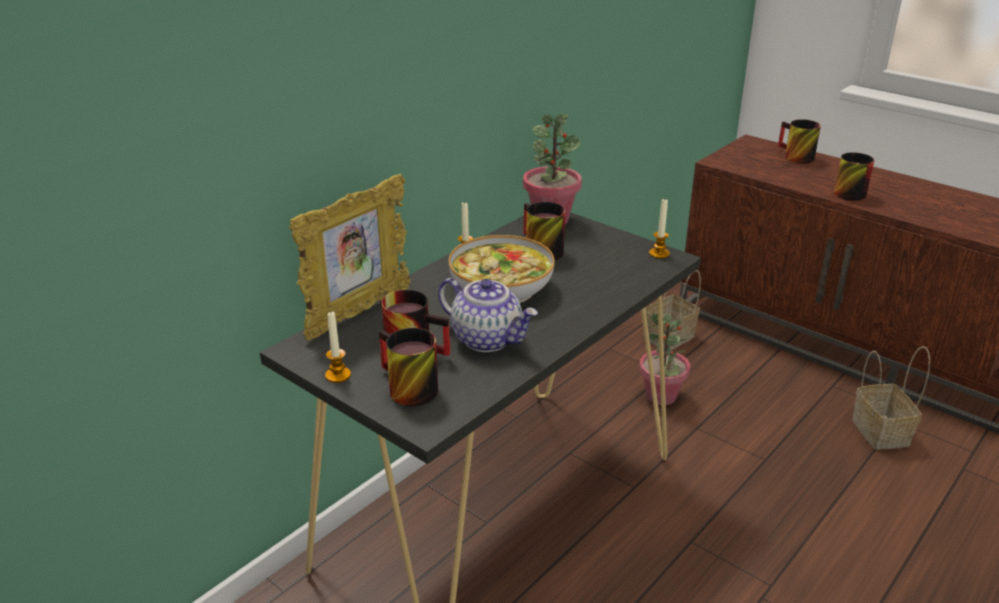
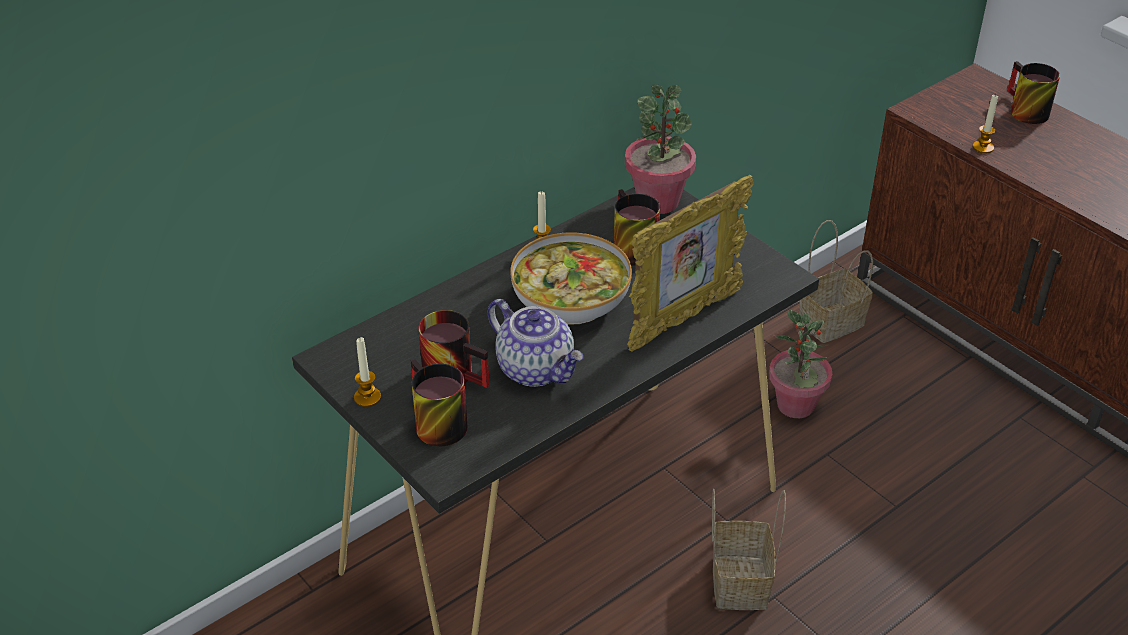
camera: 10 degrees right, 10 degrees up
(358, 313) = (404, 317): picture frame -> picture frame (683, 319)
(659, 253) = (770, 268): candle -> candle (983, 147)
(845, 191) = (1066, 178): mug -> none
(878, 431) = (1053, 486): basket -> basket (738, 580)

